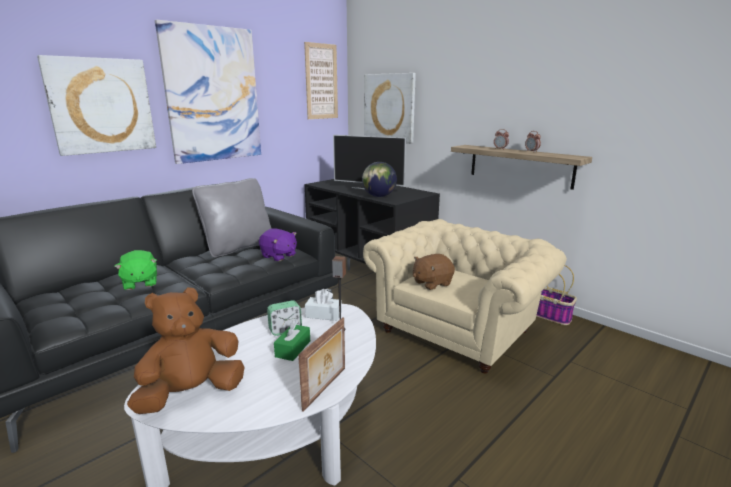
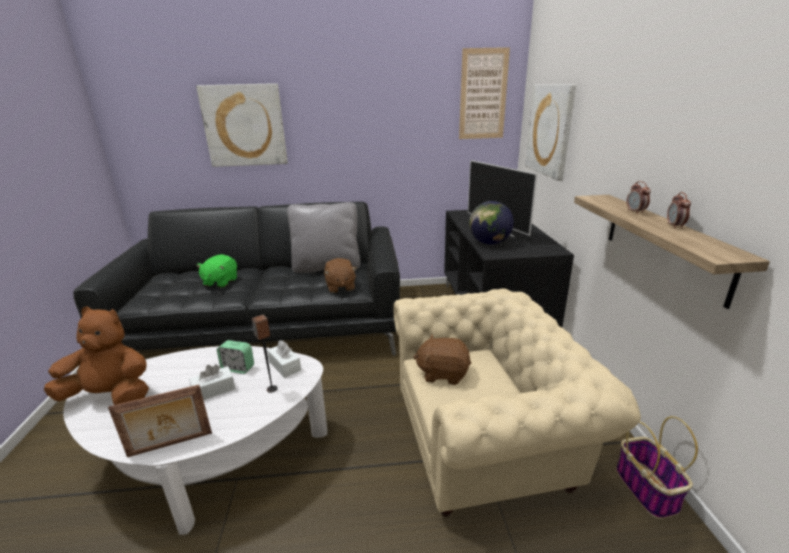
camera: 40 degrees right, 5 degrees up
(213, 95) = (346, 114): picture -> none
(278, 256) = (340, 287): purple plush toy -> brown plush toy
(293, 349) = (214, 390): green tissue box -> white tissue box

